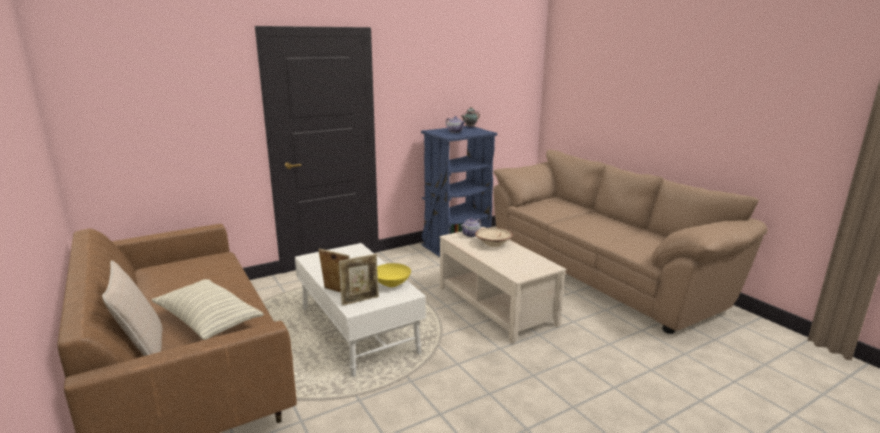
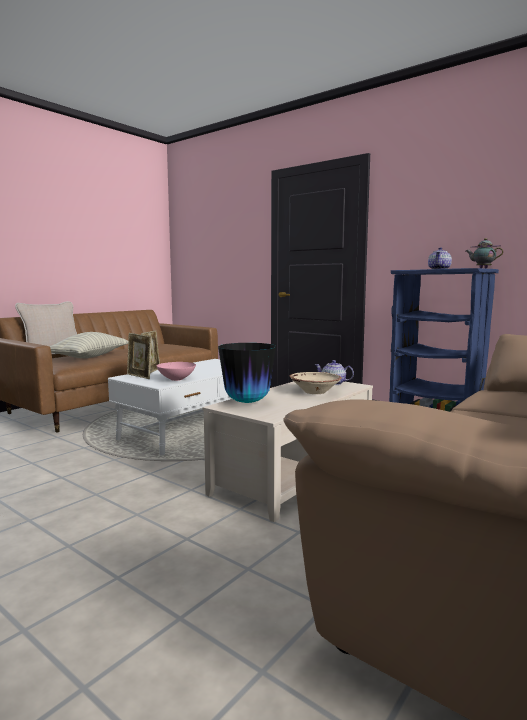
camera: 70 degrees right, 10 degrees down
(391, 284) = (177, 379): yellow bowl -> pink bowl
(511, 267) = (247, 402): none -> vase

